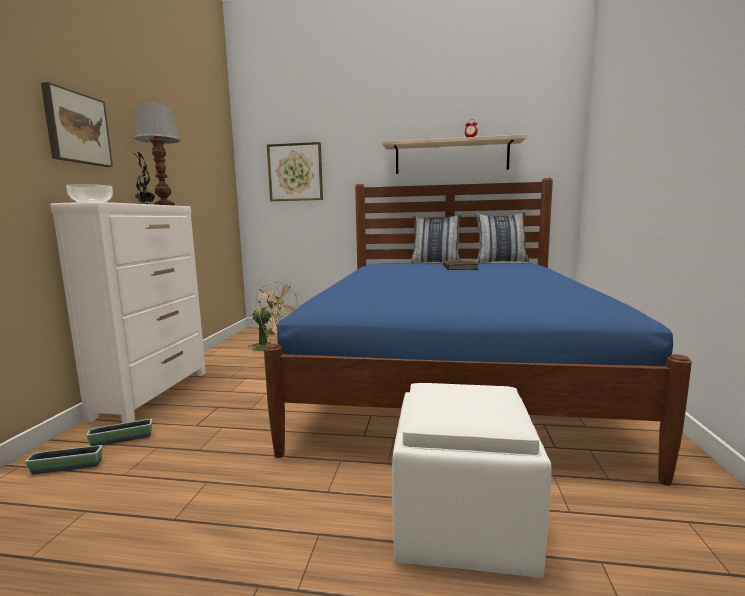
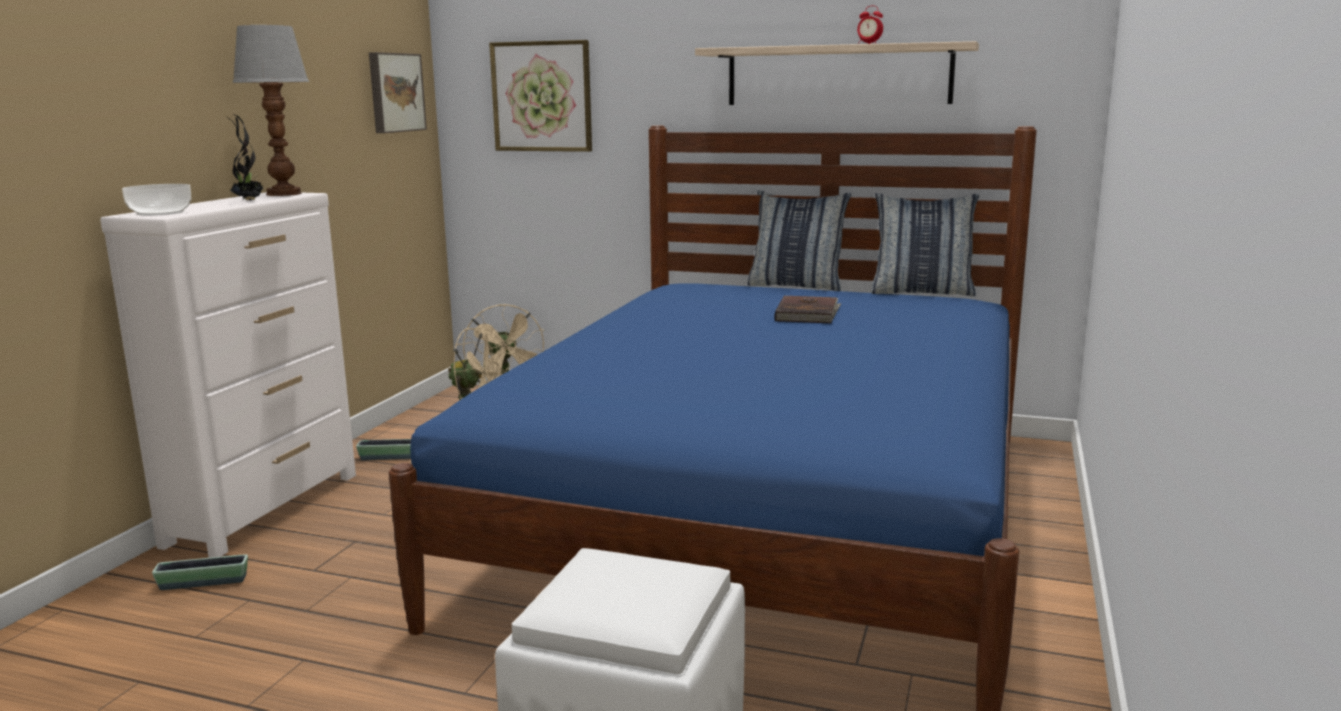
camera: 10 degrees right, 5 degrees up
(67, 467) = (124, 618): planter -> planter (391, 457)
(76, 128) = (138, 88): picture -> picture (394, 92)

